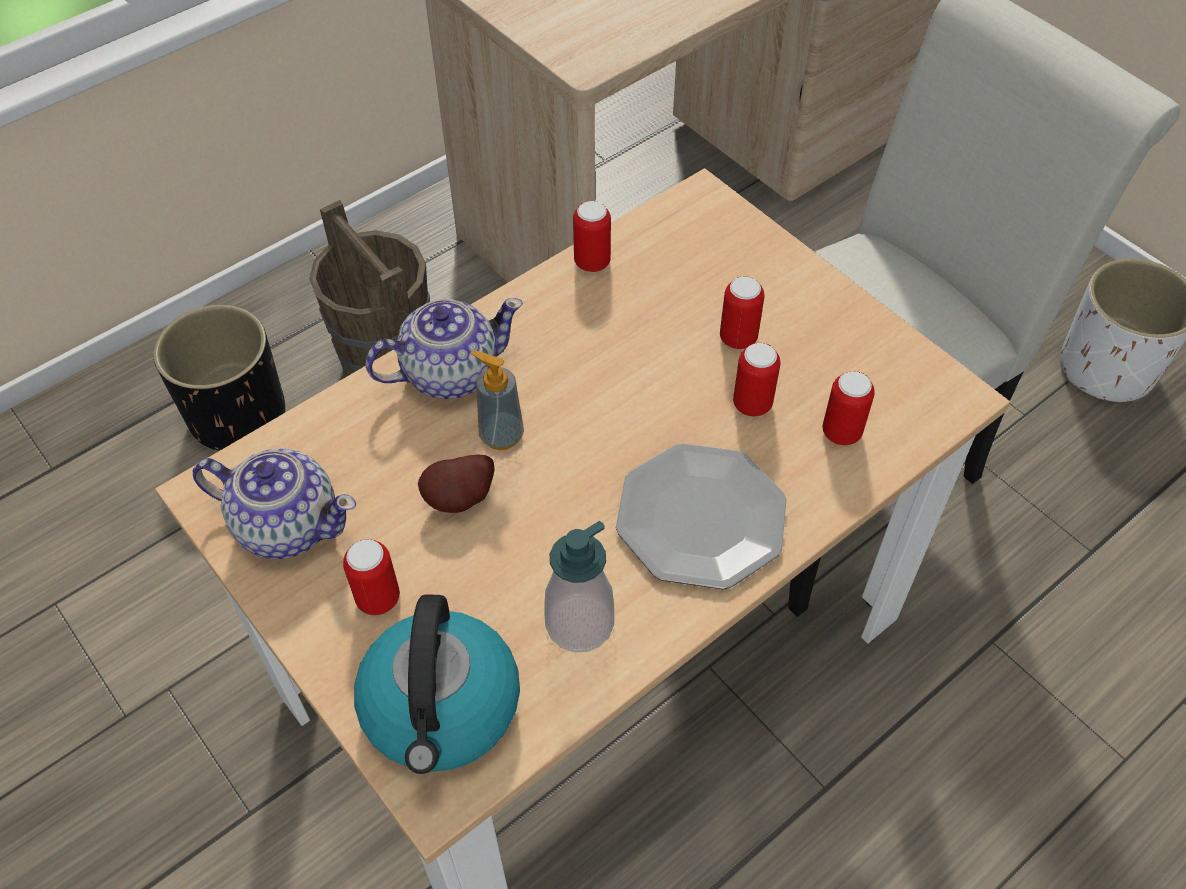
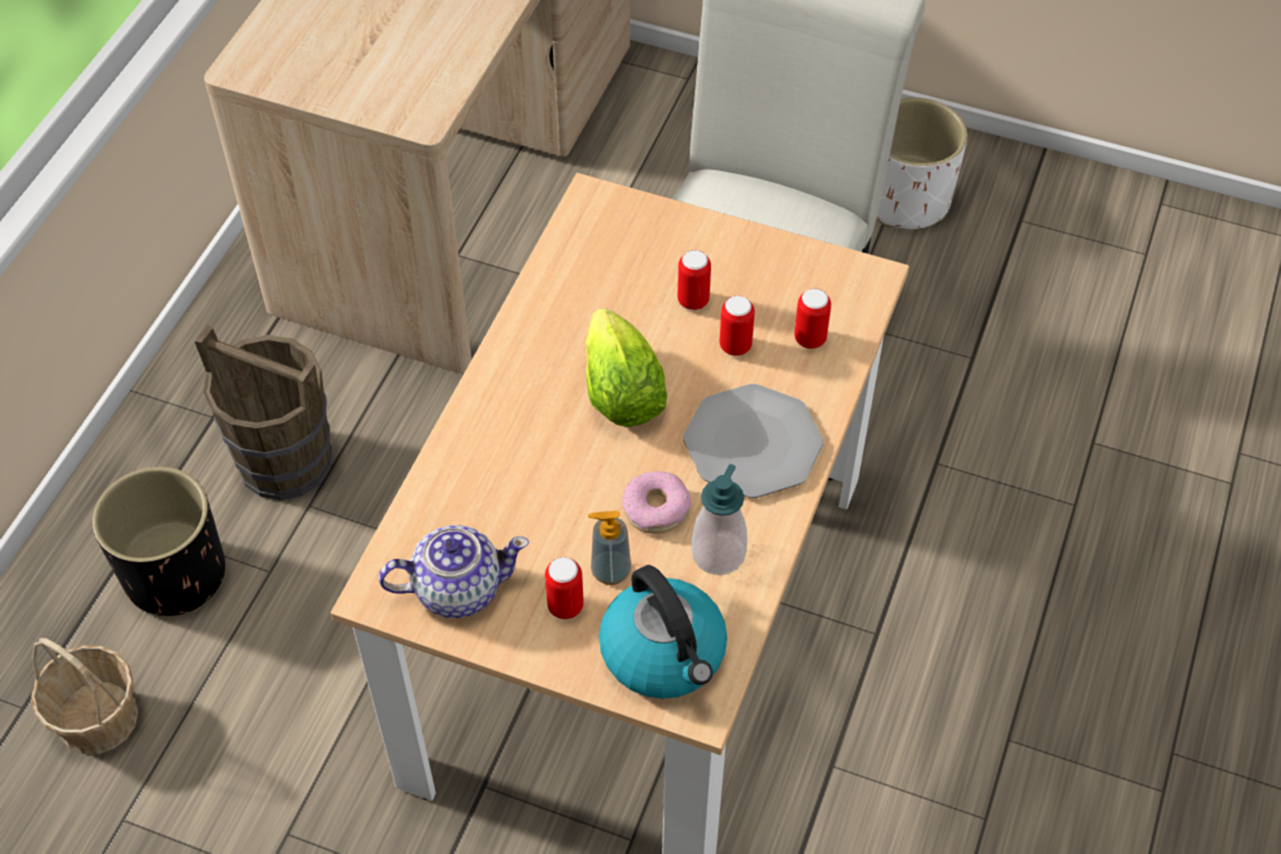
camera: 30 degrees left, 0 degrees up
(98, 505) = (98, 717): none -> basket
(449, 373) = (494, 422): teapot -> none
(462, 500) = (574, 510): potato -> none
(501, 435) = (569, 450): soap dispenser -> soap dispenser (610, 571)
(547, 539) = (656, 509): none -> donut
(592, 262) = (543, 288): can -> none
(595, 401) = (621, 394): none -> lettuce

